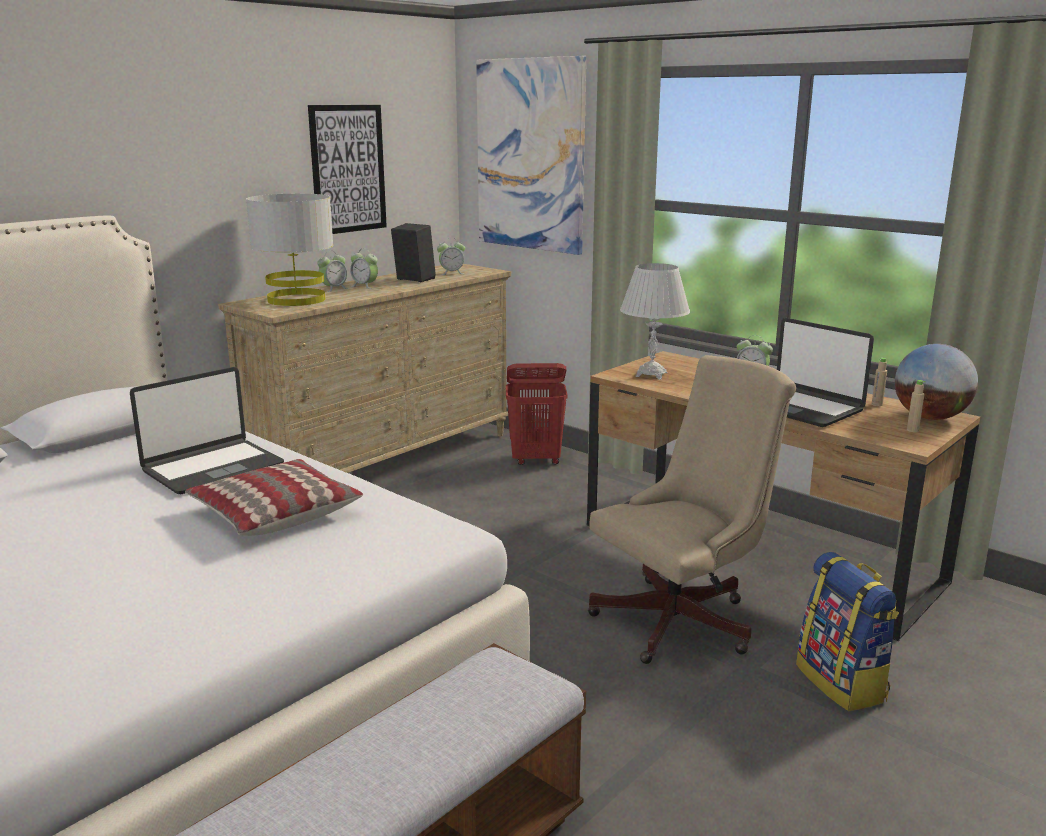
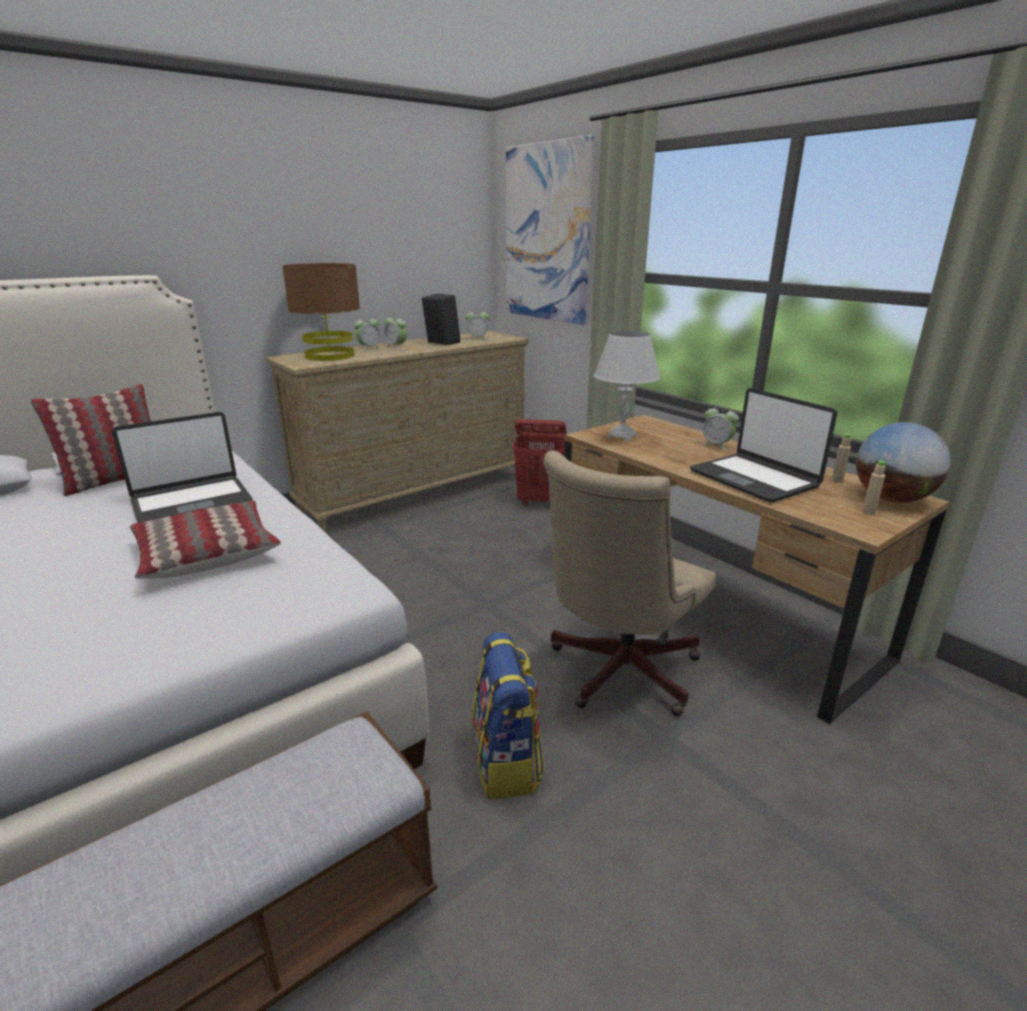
camera: 10 degrees right, 5 degrees up
(99, 452) = (117, 480): none -> pillow
(297, 300) = (330, 356): grey table lamp -> brown table lamp
(348, 169) = (387, 244): picture -> none
(683, 619) = (617, 673): beige office chair -> beige office chair turned 150 degrees clockwise
(842, 683) = (758, 768): backpack -> backpack (507, 763)

